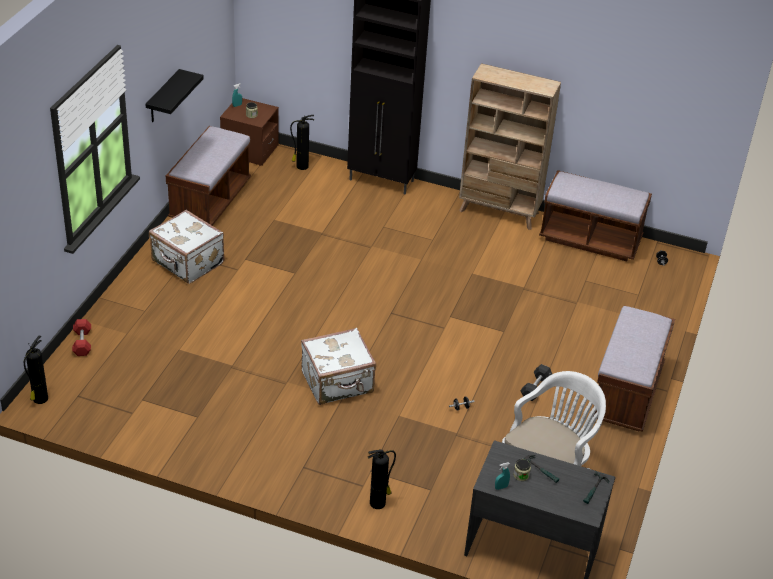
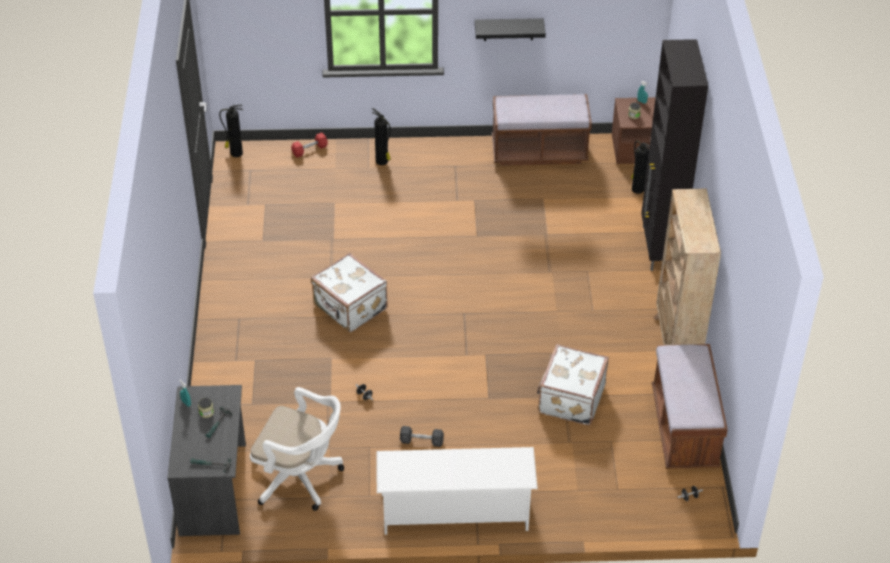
camera: 70 degrees right, 5 degrees up
(187, 263) = (445, 169): white suitcase -> white suitcase (570, 399)
(378, 503) = (221, 375): fire extinguisher -> fire extinguisher (382, 161)
(627, 393) = (455, 512): brown bench -> white shoe rack

